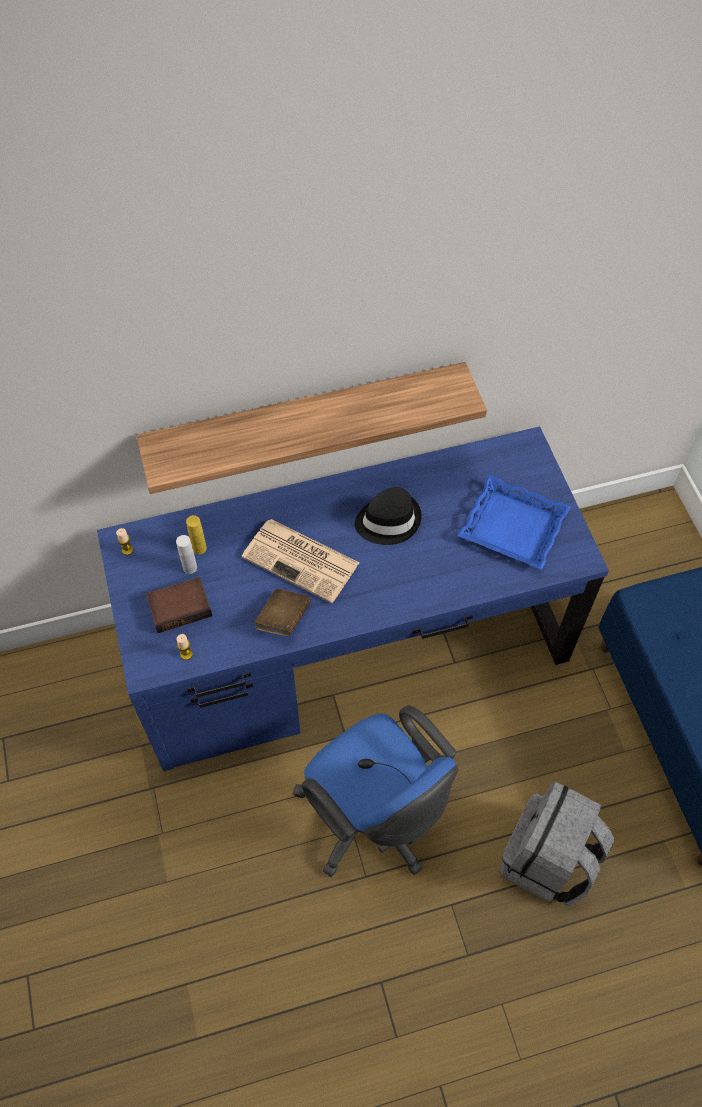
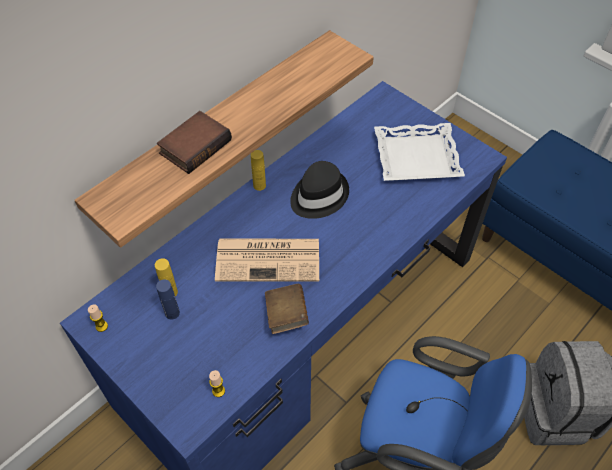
camera: 30 degrees left, 5 degrees down
(180, 606) = (185, 351): book -> book (195, 145)
(190, 567) = (172, 313): white bottle -> blue bottle
(340, 484) = (259, 185): none -> yellow bottle
(512, 527) = (416, 158): blue tray -> white tray

